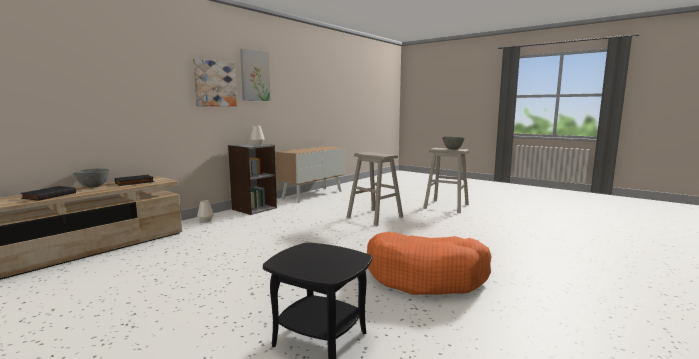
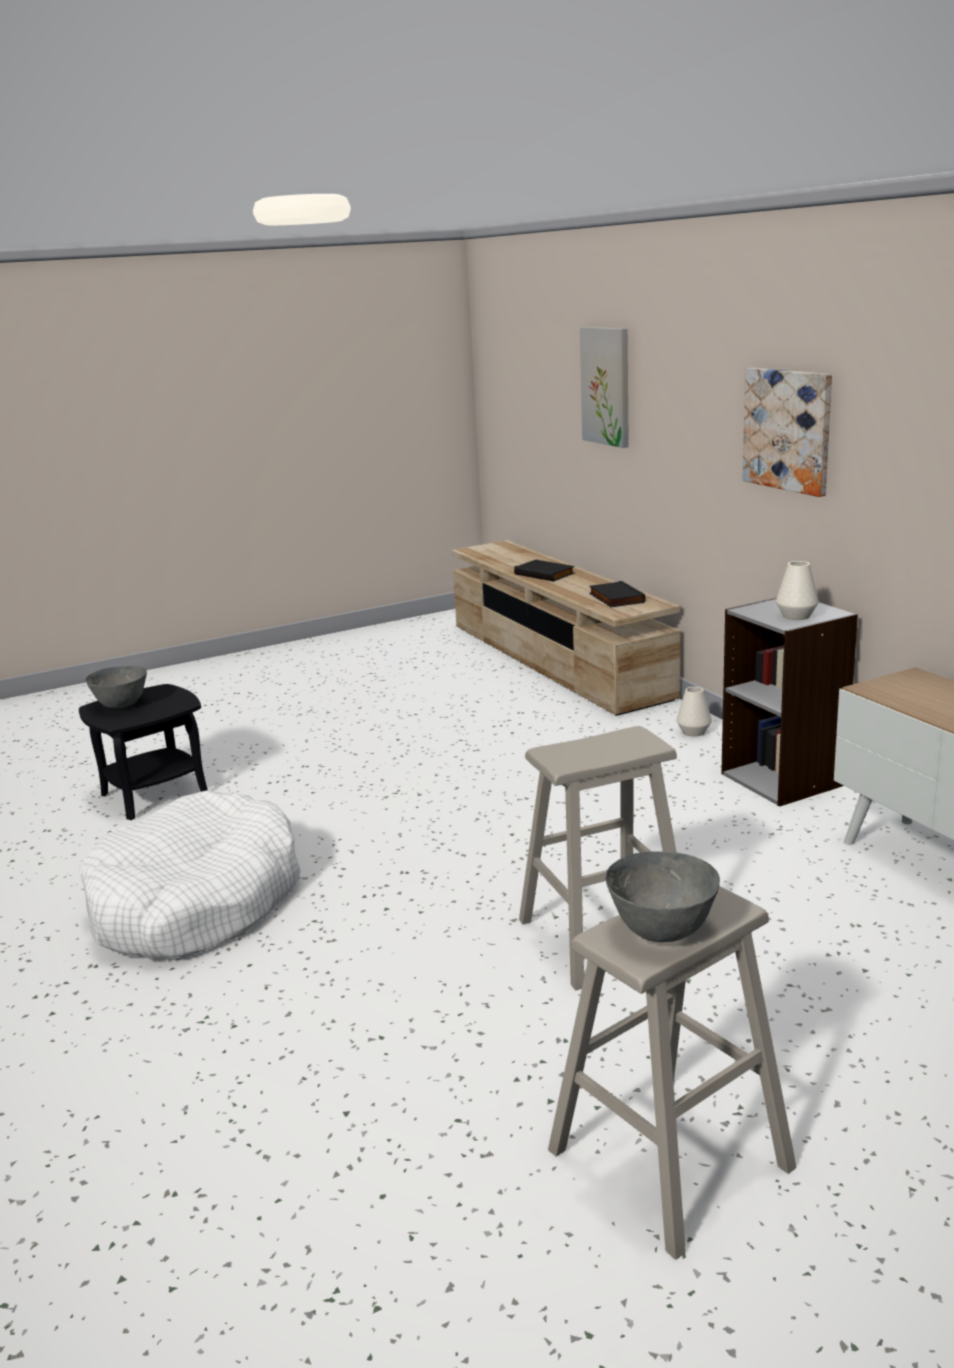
camera: 115 degrees right, 10 degrees up
(94, 186) = (597, 583): grey bowl -> grey bowl (121, 705)
(255, 76) = (889, 413): picture -> picture (606, 386)
(426, 276) = (195, 902): orange dog bed -> white dog bed

